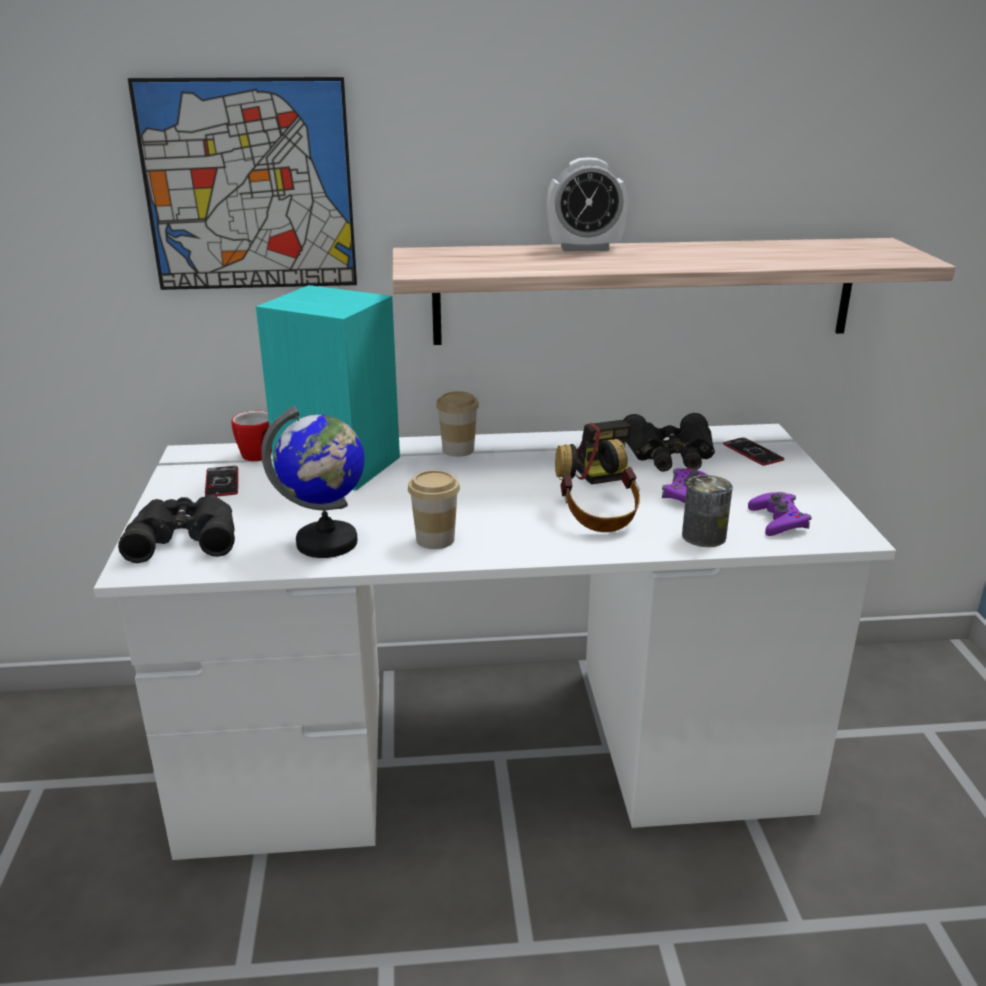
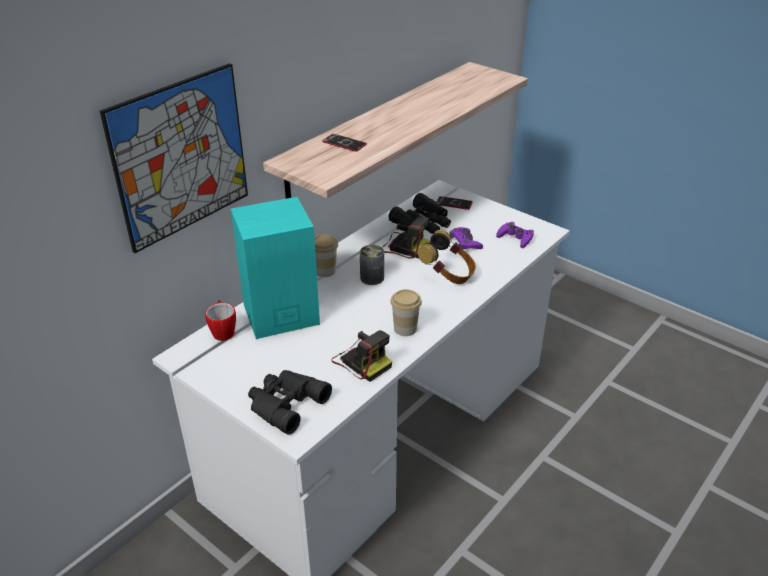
camera: 45 degrees left, 10 degrees up
(222, 482) = (239, 362): phone -> phone (344, 143)
(327, 543) = (362, 361): globe -> camera
(584, 248) = (362, 123): alarm clock -> none
(703, 536) = (502, 262): can -> can (372, 278)

